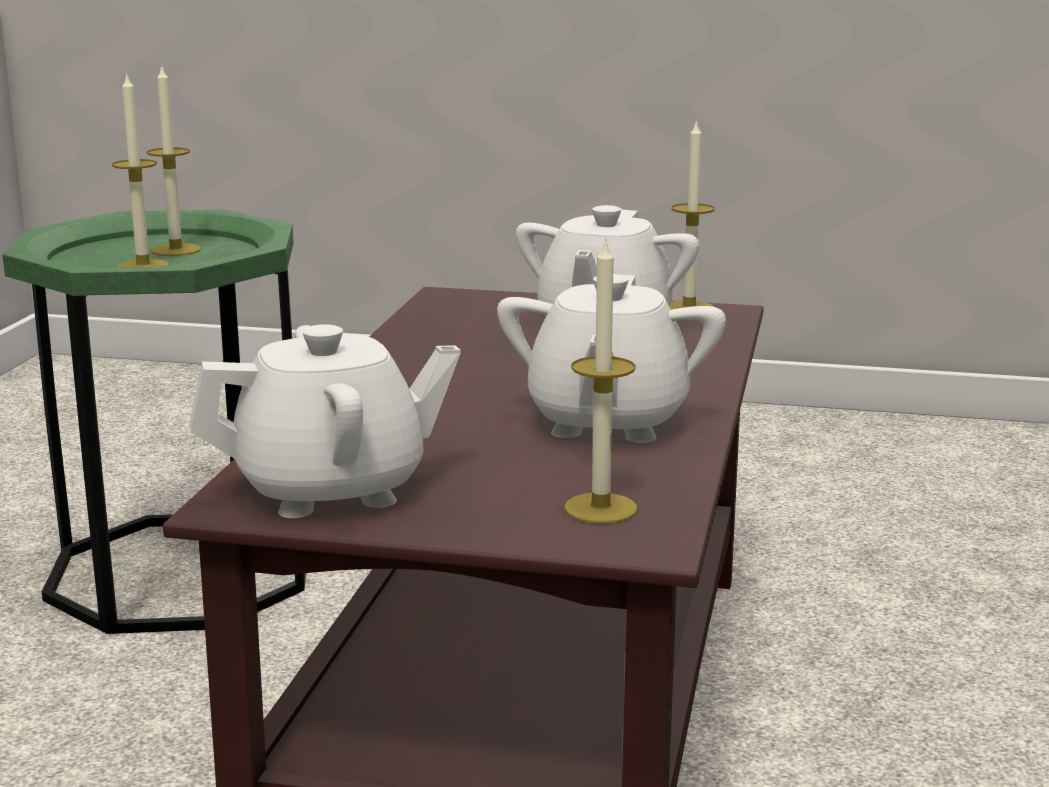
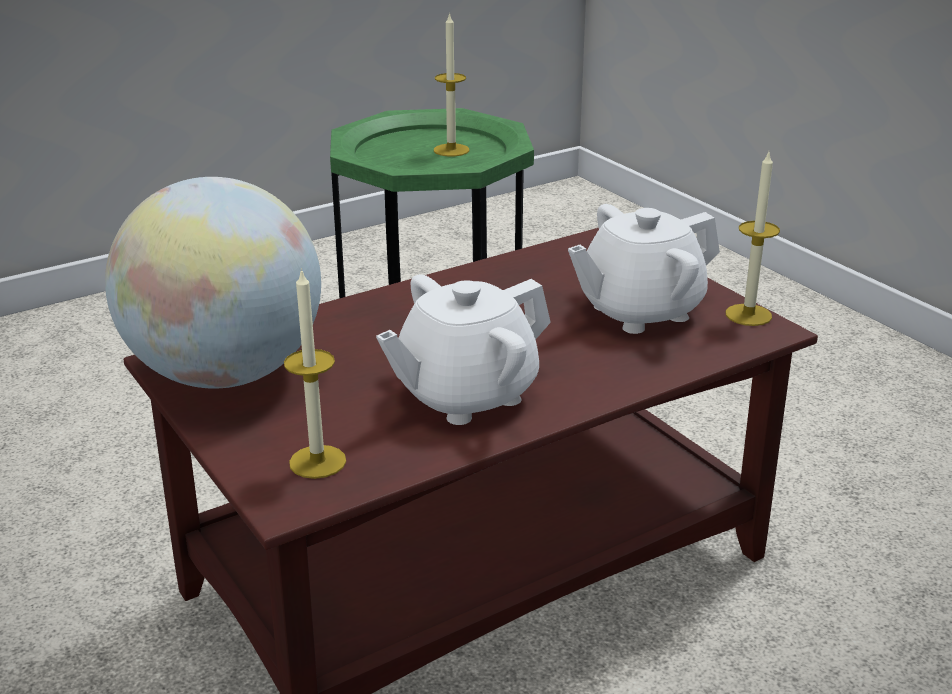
camera: 45 degrees right, 10 degrees up
(143, 266) = (406, 159): candle -> none
(332, 490) = (226, 374): white teapot -> globe

